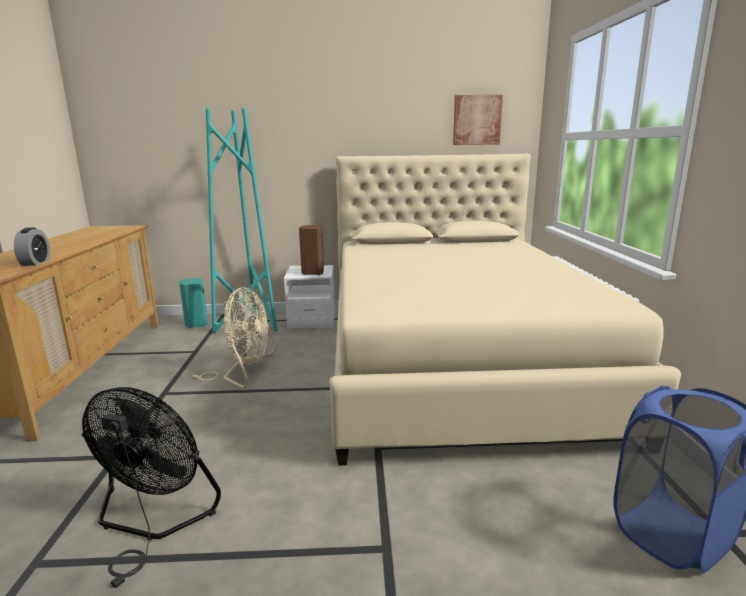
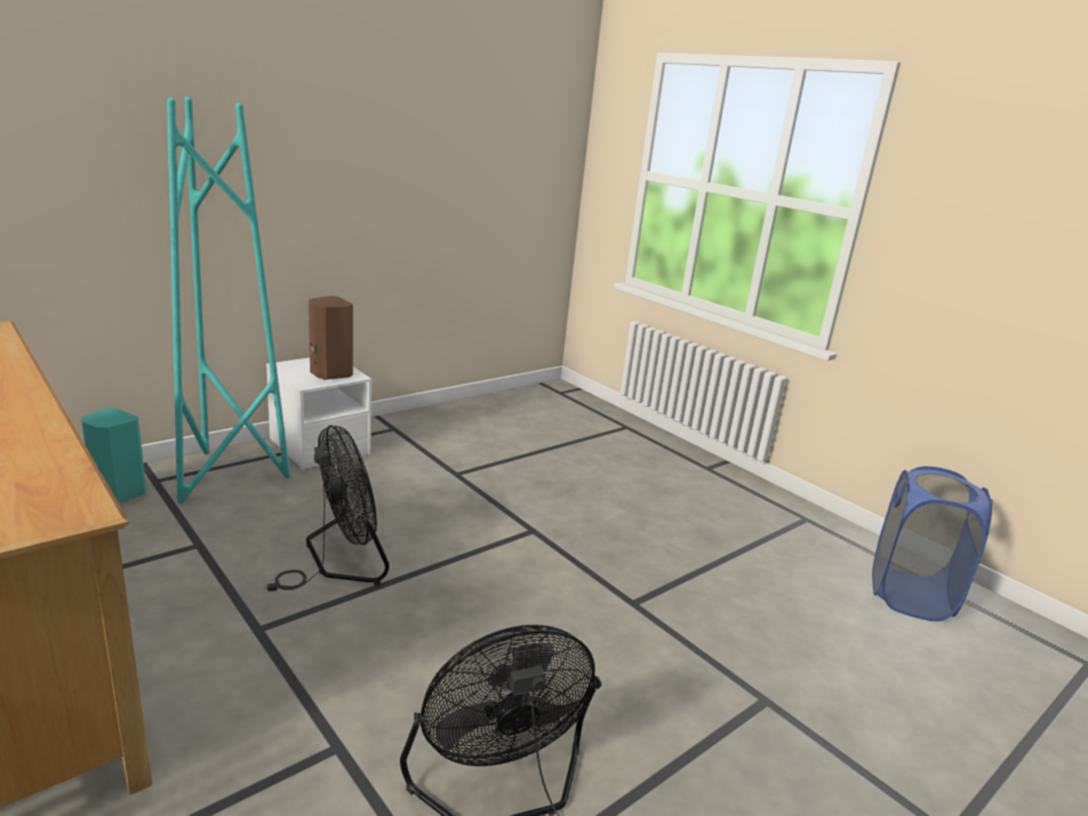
camera: 40 degrees left, 5 degrees up
(35, 263) = (65, 459): alarm clock -> none
(242, 372) = (334, 558): beige fan -> black fan
(454, 361) = (576, 472): beige bed -> none
(477, 120) = (523, 136): picture -> none

